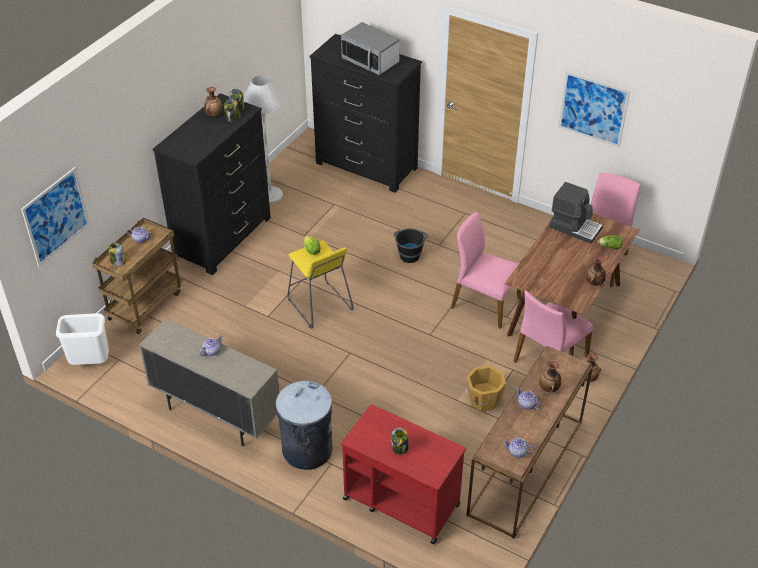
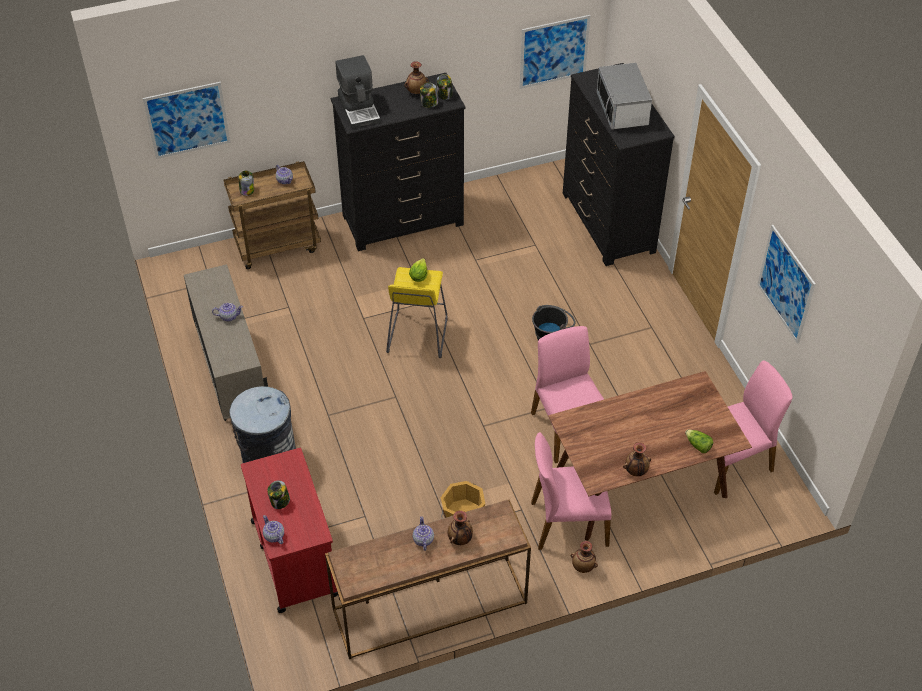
camera: 40 degrees right, 5 degrees up
(91, 363) = (187, 272): white trash can -> none
(270, 195) = (487, 202): white floor lamp -> none
(276, 49) = (554, 51): none -> picture
(518, 452) = (365, 576): teapot -> teapot (274, 536)
(575, 227) = (685, 403): coffee machine -> coffee machine (359, 109)

